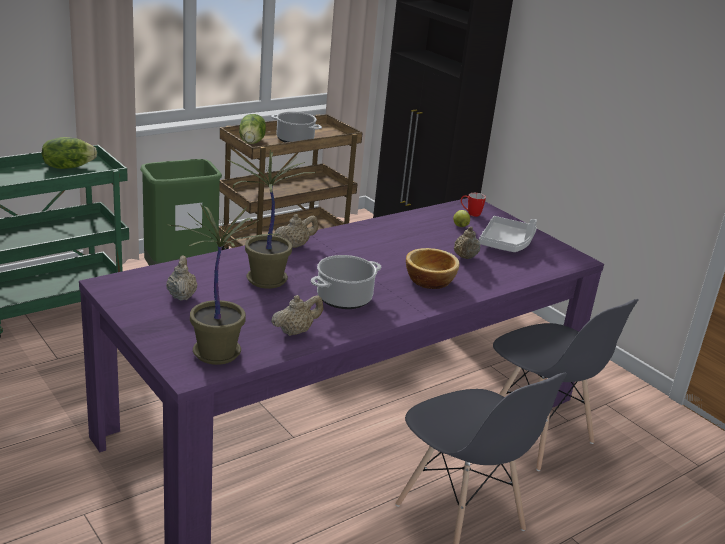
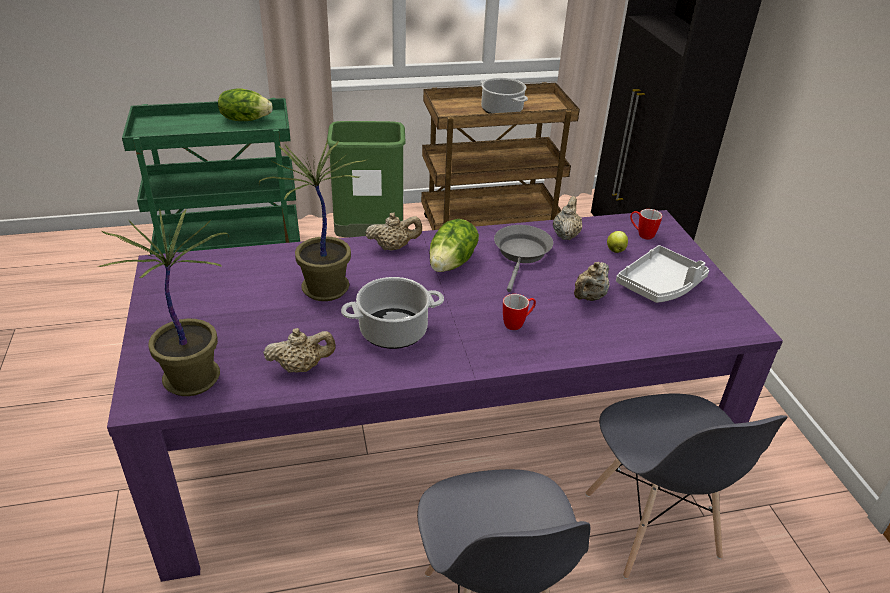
camera: 25 degrees right, 10 degrees up
(182, 295) = (220, 293): beige teapot -> beige teapot (566, 235)
(252, 142) = (452, 109): lettuce -> lettuce (452, 263)
(396, 237) = (521, 254): none -> grey frying pan
(429, 280) = (517, 323): bowl -> mug

